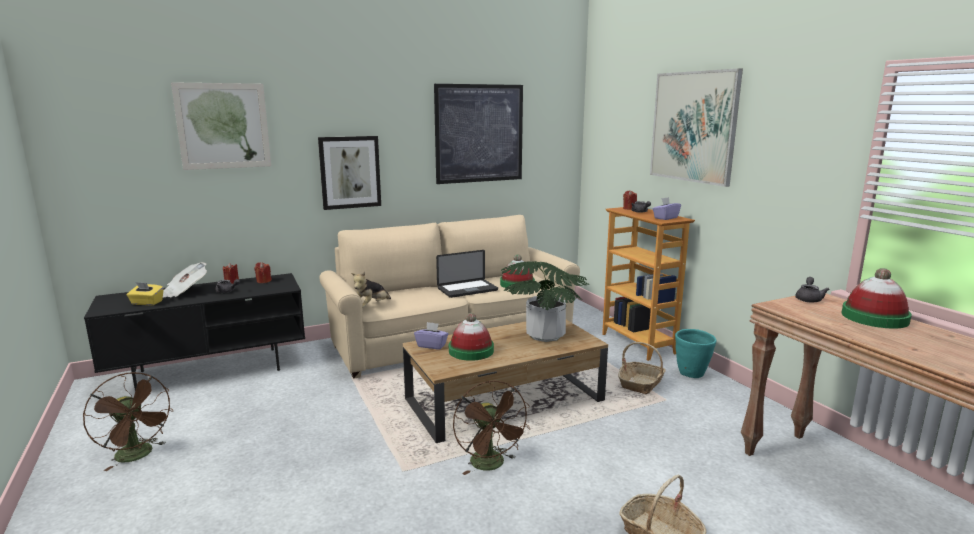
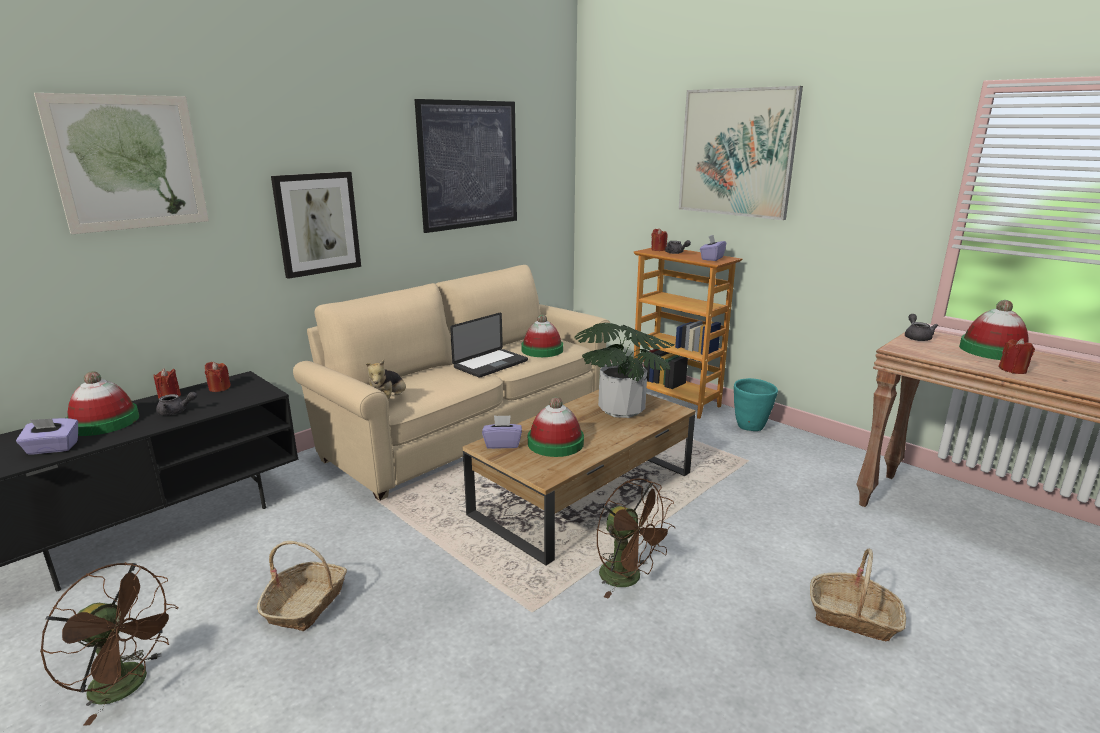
camera: 20 degrees left, 5 degrees up
(147, 303) = (52, 448): yellow tissue box -> purple tissue box
(184, 292) = (104, 422): newspaper -> hat
(641, 383) = (711, 446): basket -> basket (306, 604)
(869, 335) = (1013, 370): none -> red candle

